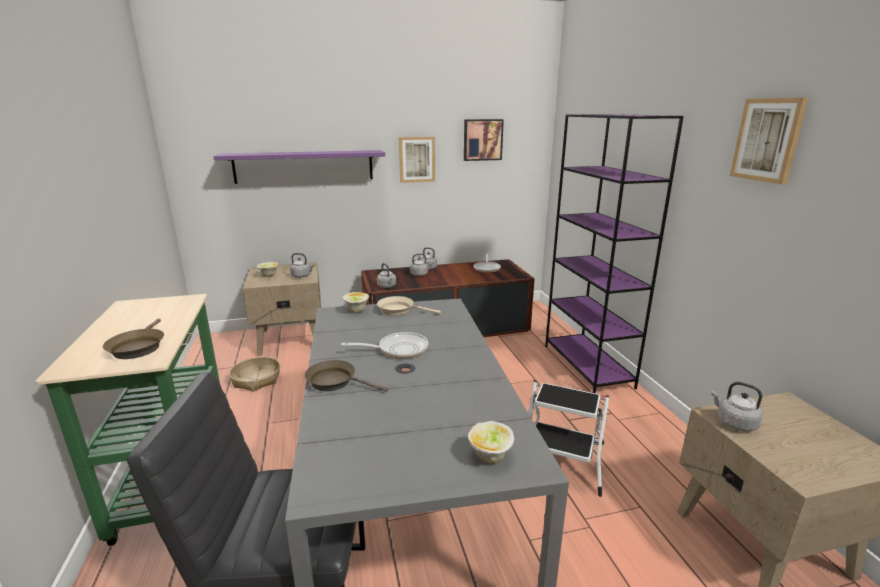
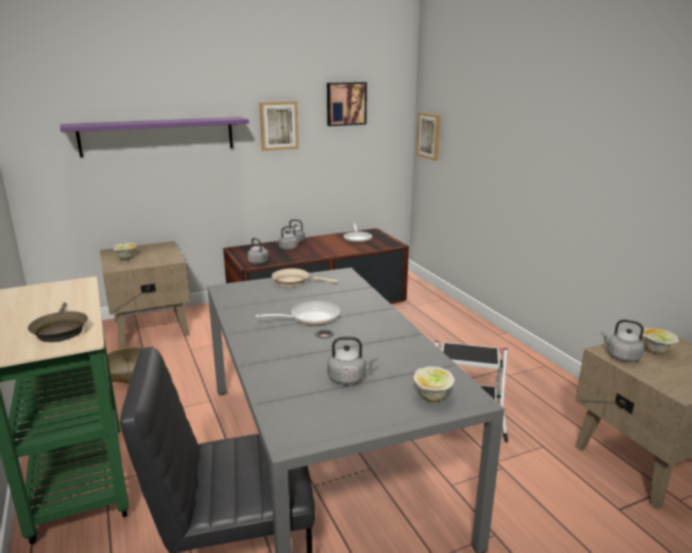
camera: 10 degrees left, 0 degrees up
(302, 276) = (165, 256): grey kettle -> grey kettle (349, 378)
(335, 382) = (262, 351): brown frying pan -> none
(356, 311) = (250, 286): bowl -> bowl (656, 351)
(588, 366) = (470, 330): purple bookcase -> none
(768, 140) = (630, 106): picture -> picture (429, 135)

